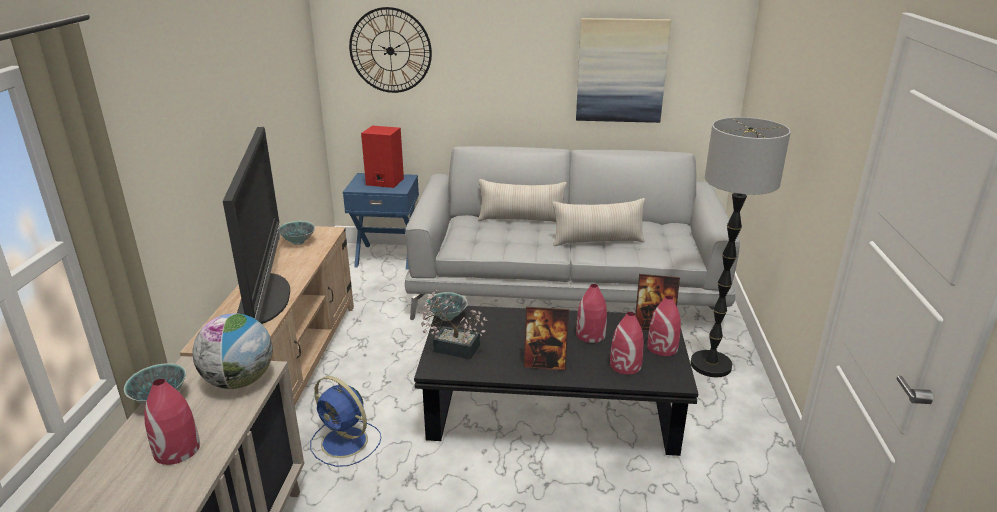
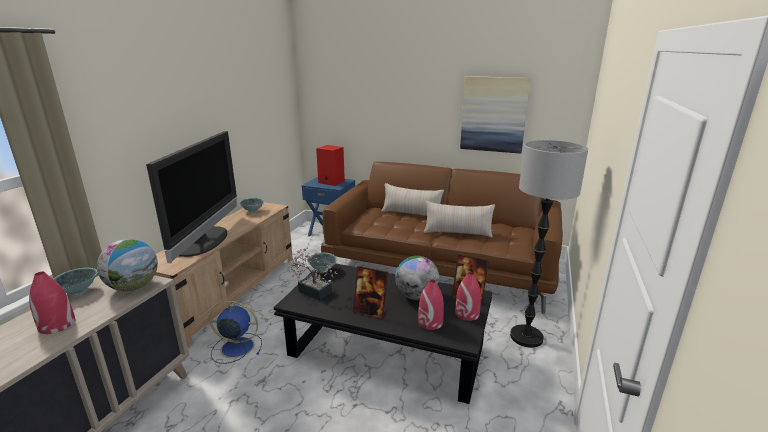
camera: 15 degrees right, 5 degrees down
(346, 443) = (236, 347): blue fan -> blue fan turned 135 degrees clockwise
(390, 50) = (341, 96): wall clock -> none
(566, 286) = (441, 265): grey sofa -> brown sofa
(590, 335) = (416, 296): red vase -> globe

